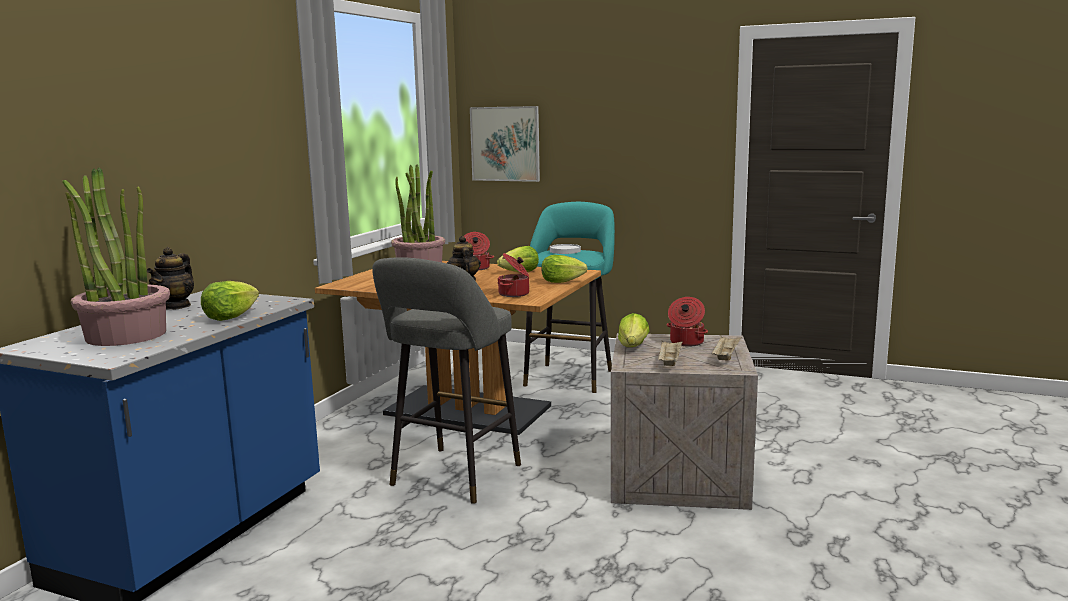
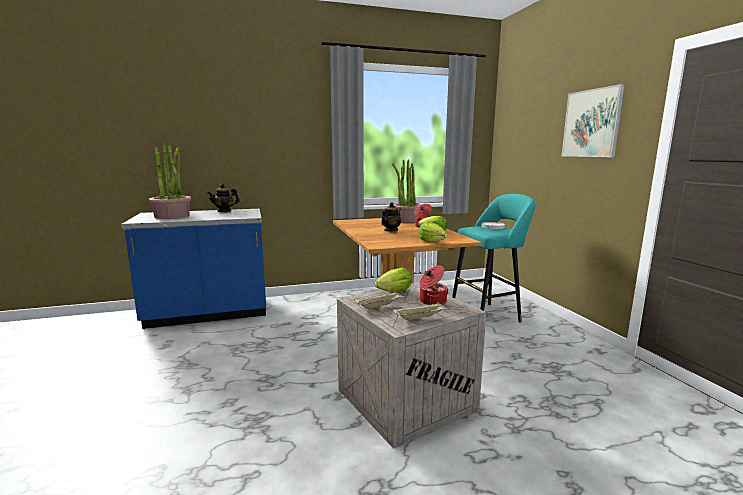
camera: 50 degrees right, 0 degrees up
(230, 317) = (212, 217): lettuce -> none
(452, 478) = (315, 337): grey stool -> none
(505, 144) = (511, 153): picture -> picture (591, 123)
(514, 294) = (384, 241): cooking pot -> none

